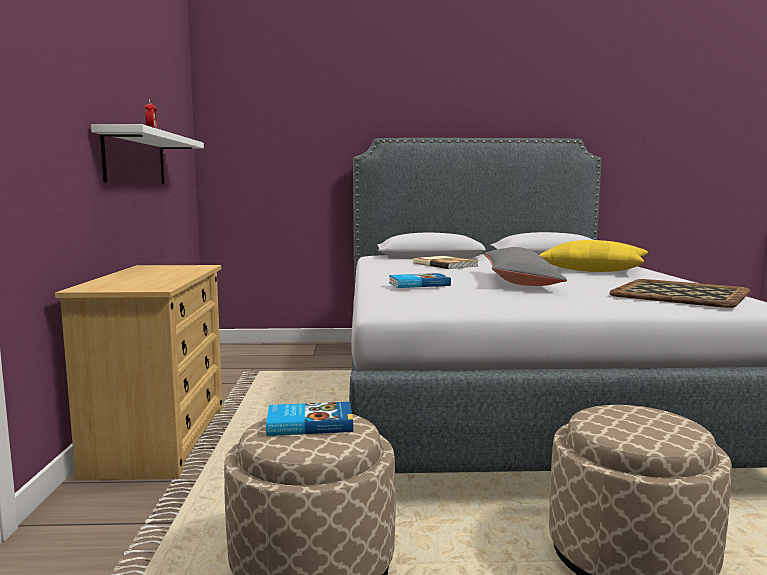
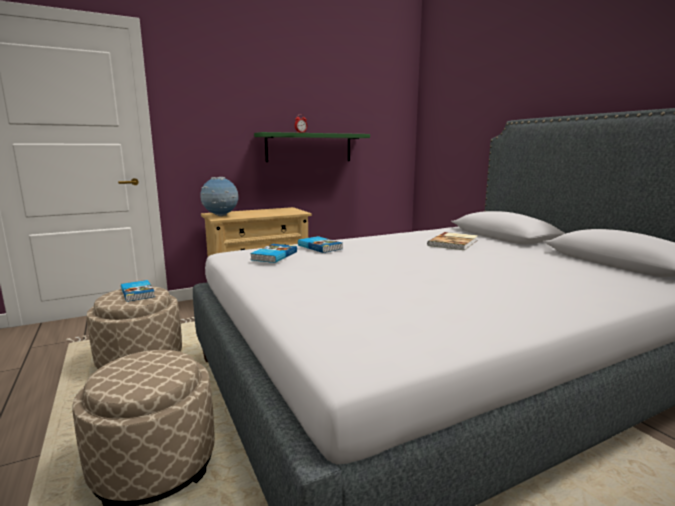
camera: 65 degrees right, 5 degrees up
(135, 159) = (309, 147): white shelf -> green shelf
(137, 286) = (221, 216): none -> globe
(448, 295) = (273, 256): none -> book
(520, 281) = (384, 266): grey pillow -> none
(593, 269) = (541, 283): yellow pillow -> none
(678, 294) = (384, 319): tray -> none

